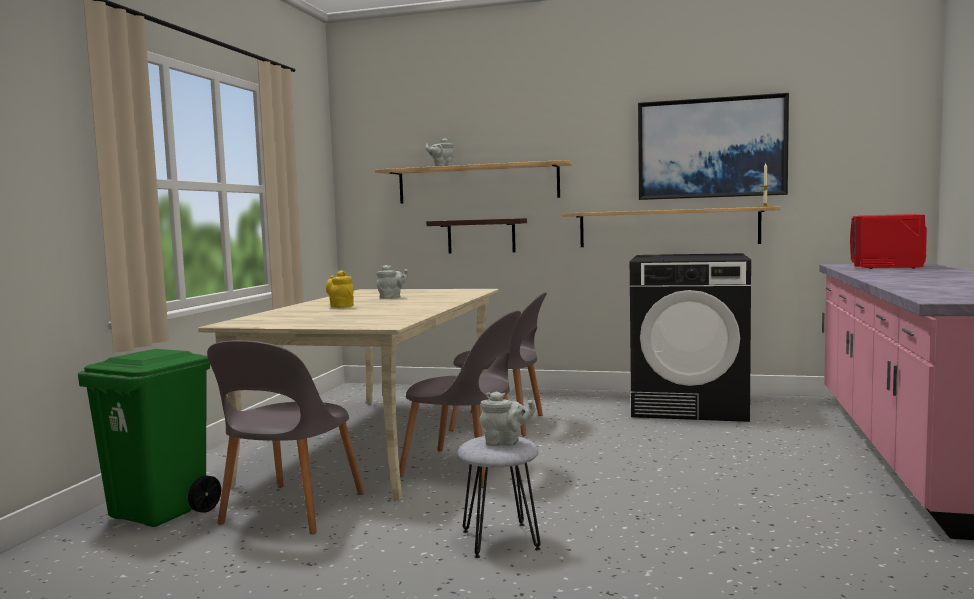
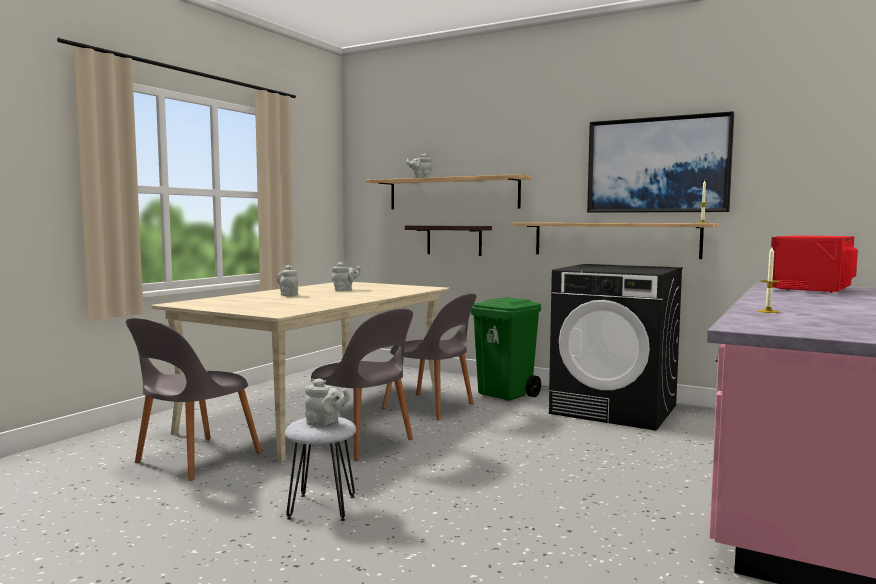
camera: 15 degrees right, 0 degrees up
(160, 512) = (108, 447): green trash can -> green trash can (506, 394)
(340, 306) = (288, 295): yellow teapot -> grey teapot
(917, 286) = (768, 311): none -> candle

